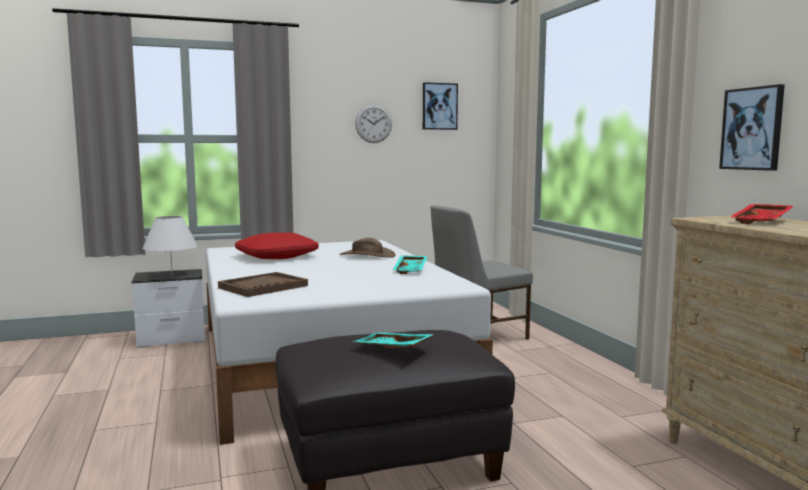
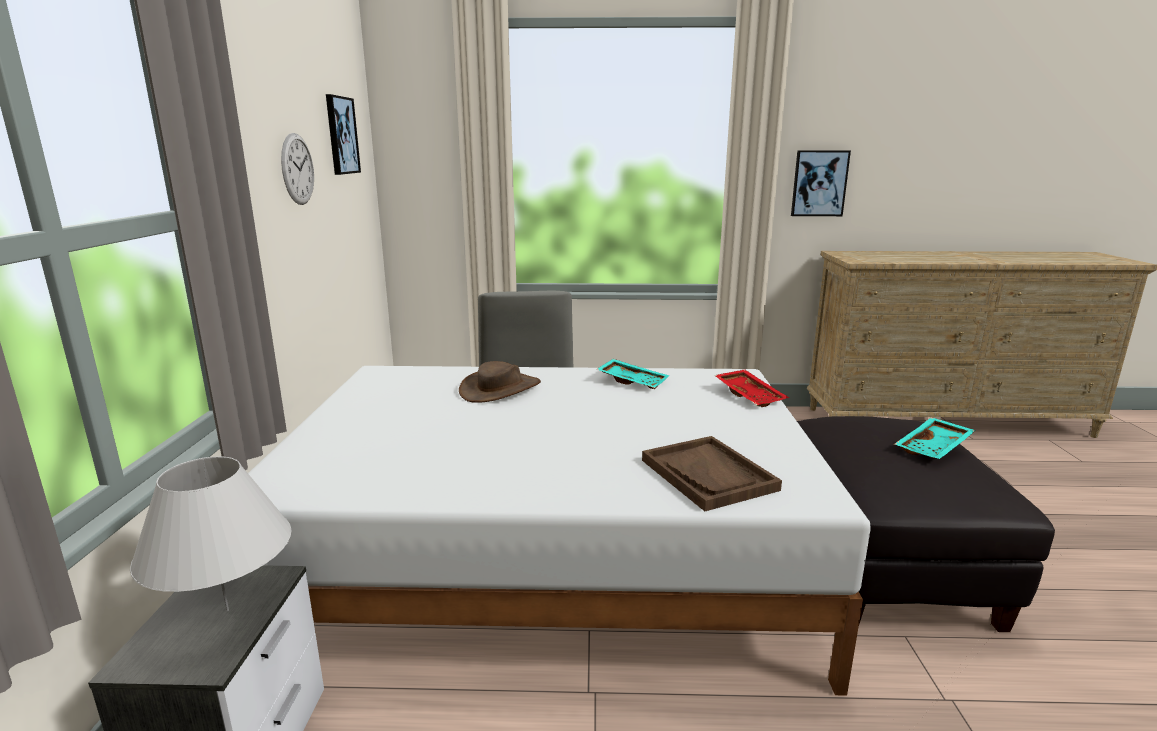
camera: 70 degrees left, 10 degrees up
(277, 256) = (432, 446): red pillow -> none
(762, 222) = (878, 256): red tray -> red tray (750, 395)

